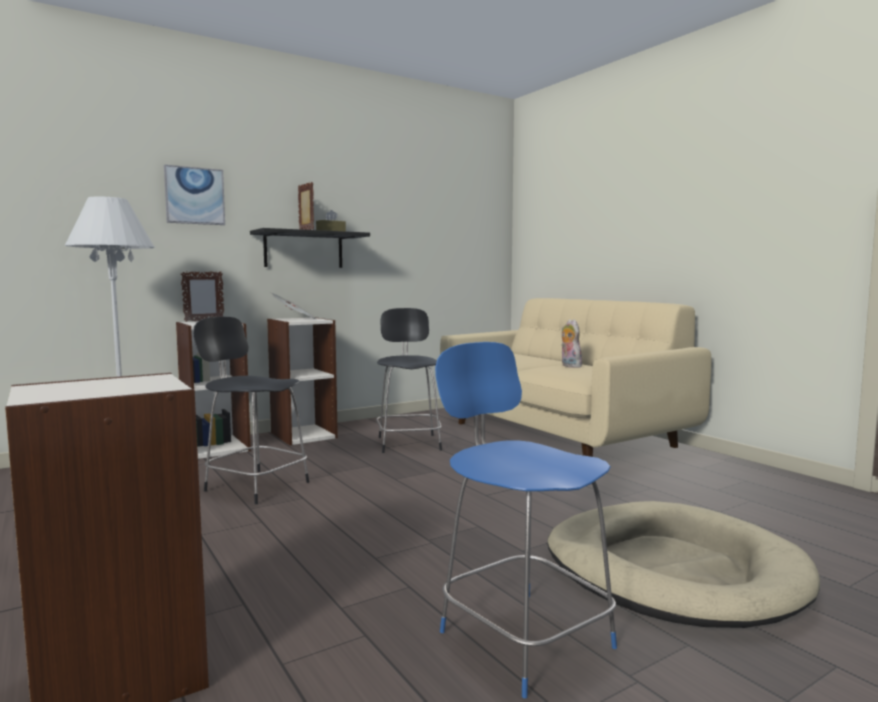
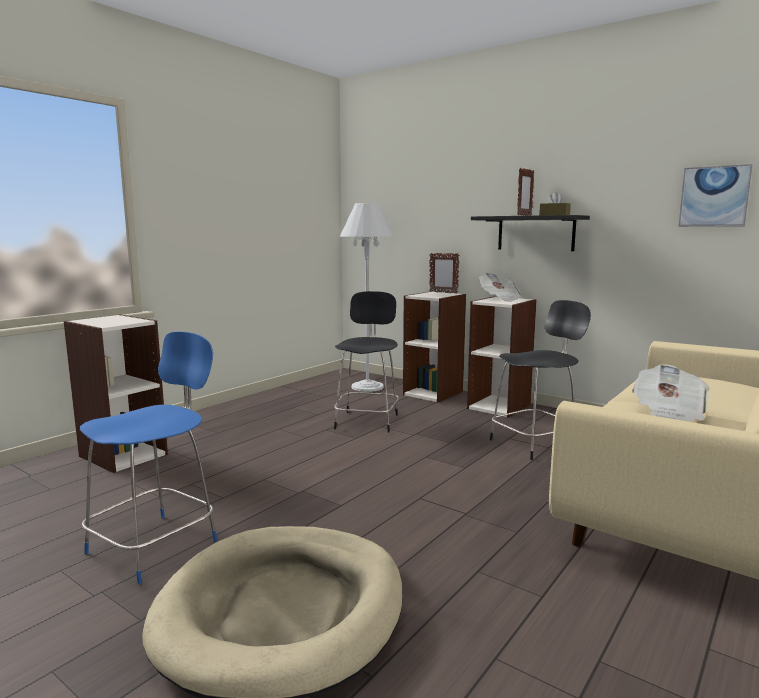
camera: 70 degrees right, 5 degrees up
(194, 196) = (450, 191): picture -> picture (714, 196)
(569, 366) = (668, 413): plush toy -> newspaper

